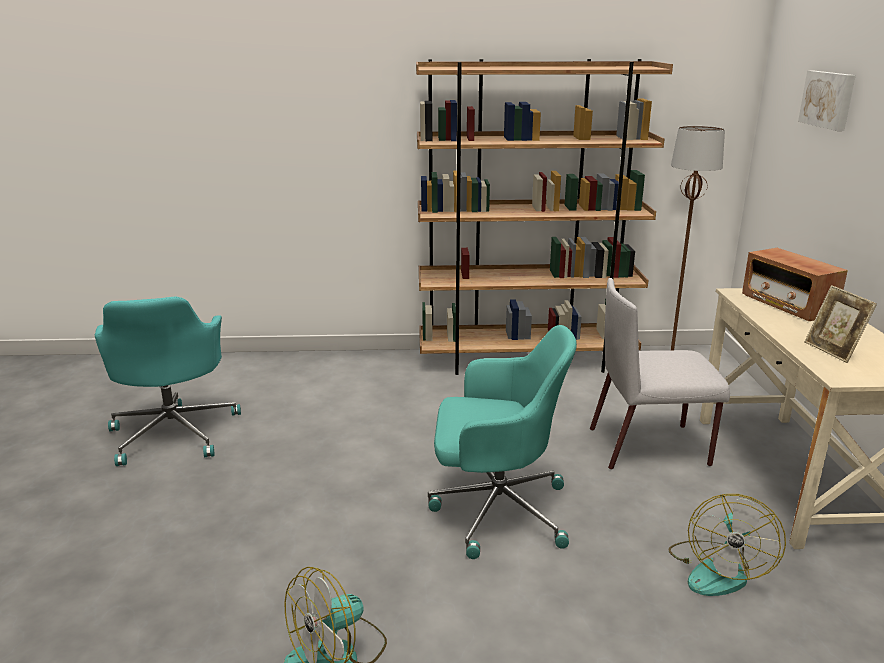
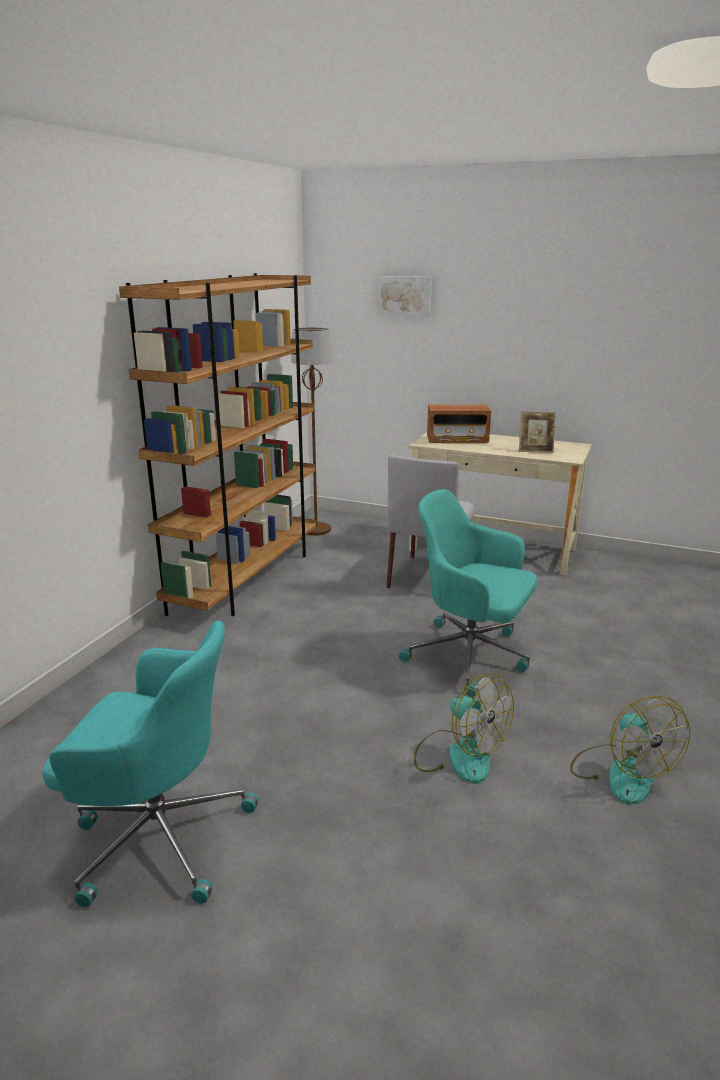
camera: 65 degrees left, 0 degrees up
(496, 509) = (470, 656): turquoise office chair -> turquoise office chair turned 90 degrees counterclockwise
(717, 570) = (575, 602): fan -> fan (459, 755)

